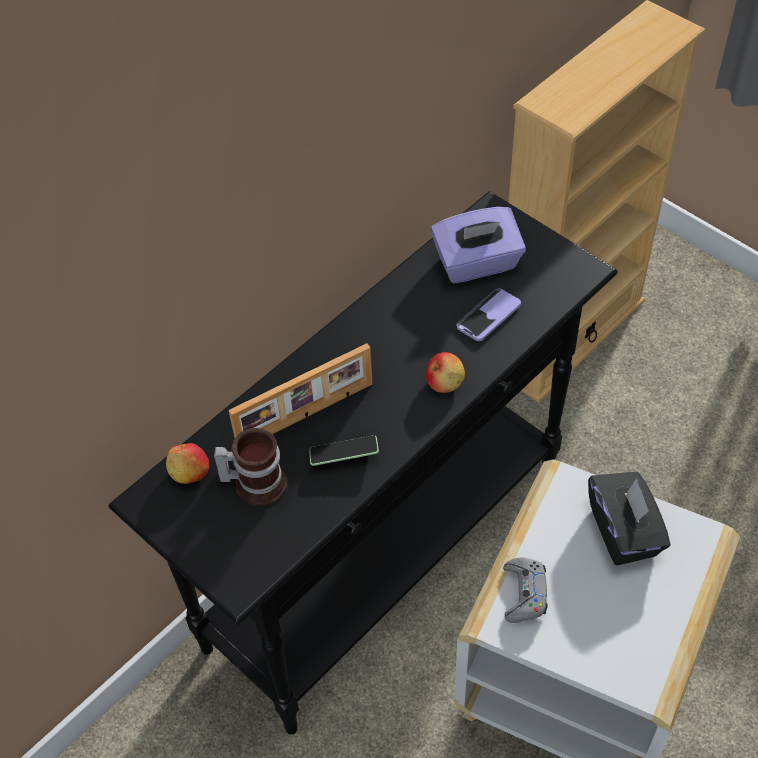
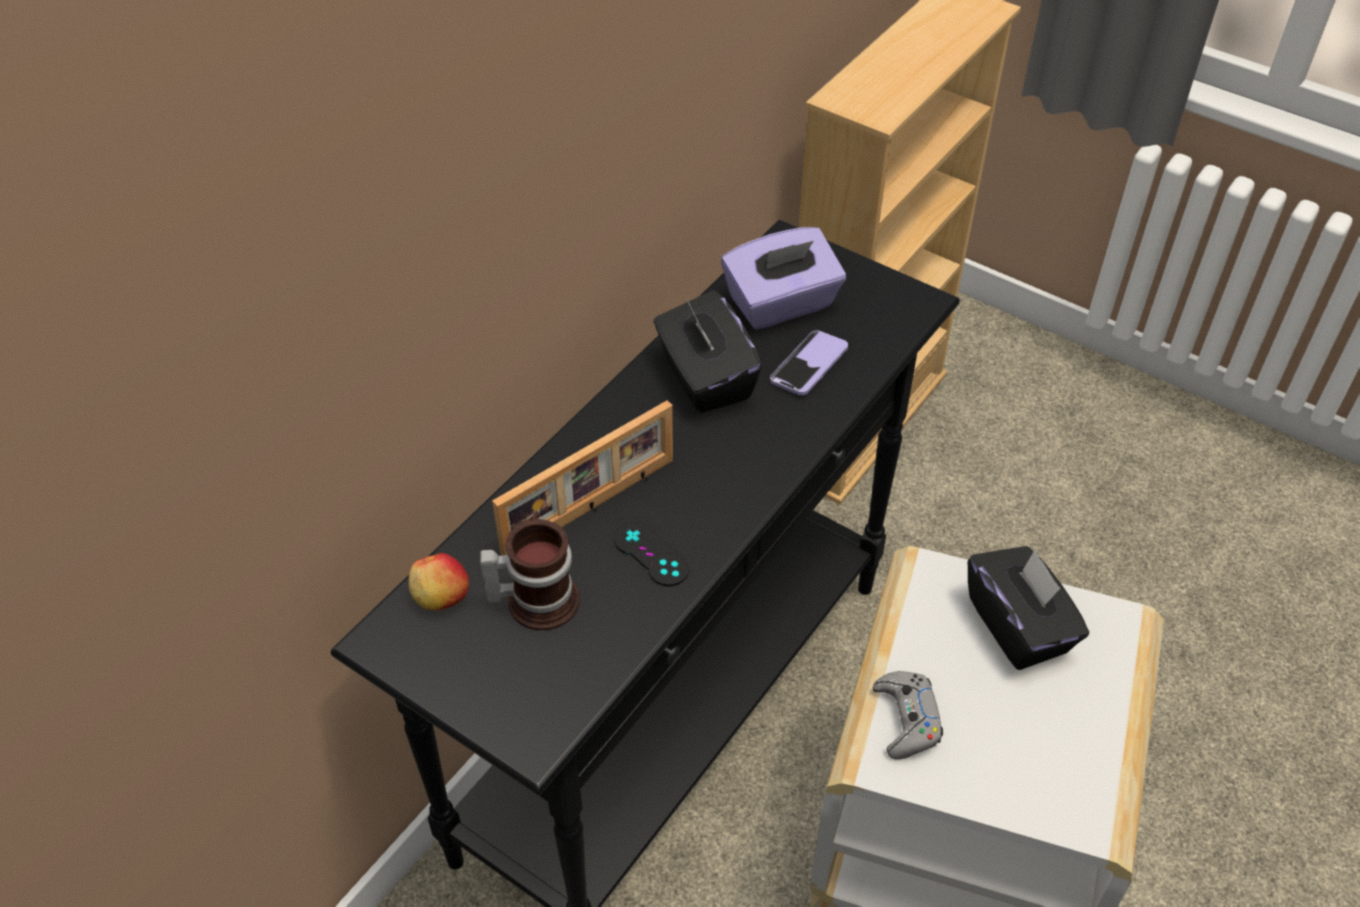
camera: 10 degrees left, 5 degrees down
(344, 456) = (651, 554): phone -> black game controller
(407, 320) = (705, 378): none -> black tissue box
(445, 382) = (768, 449): apple -> none

